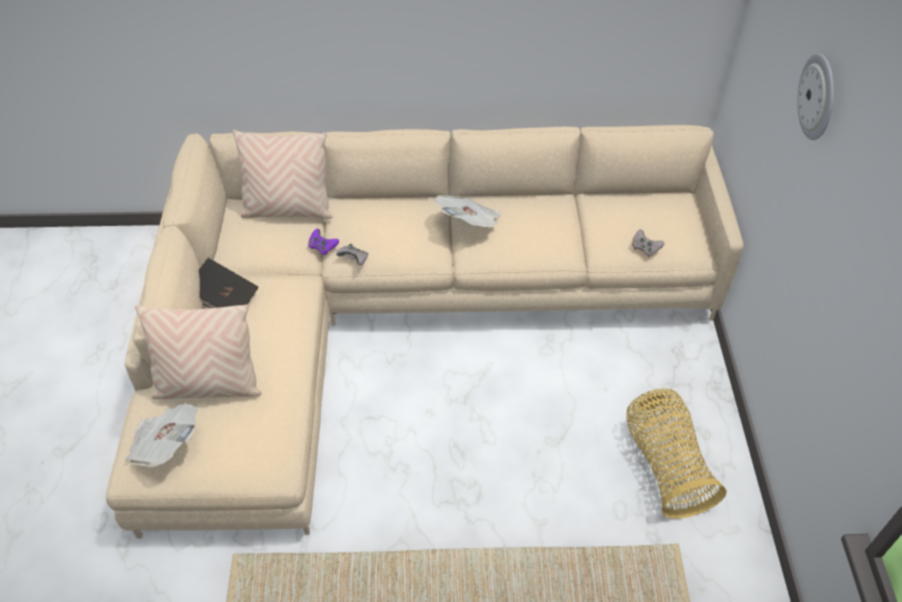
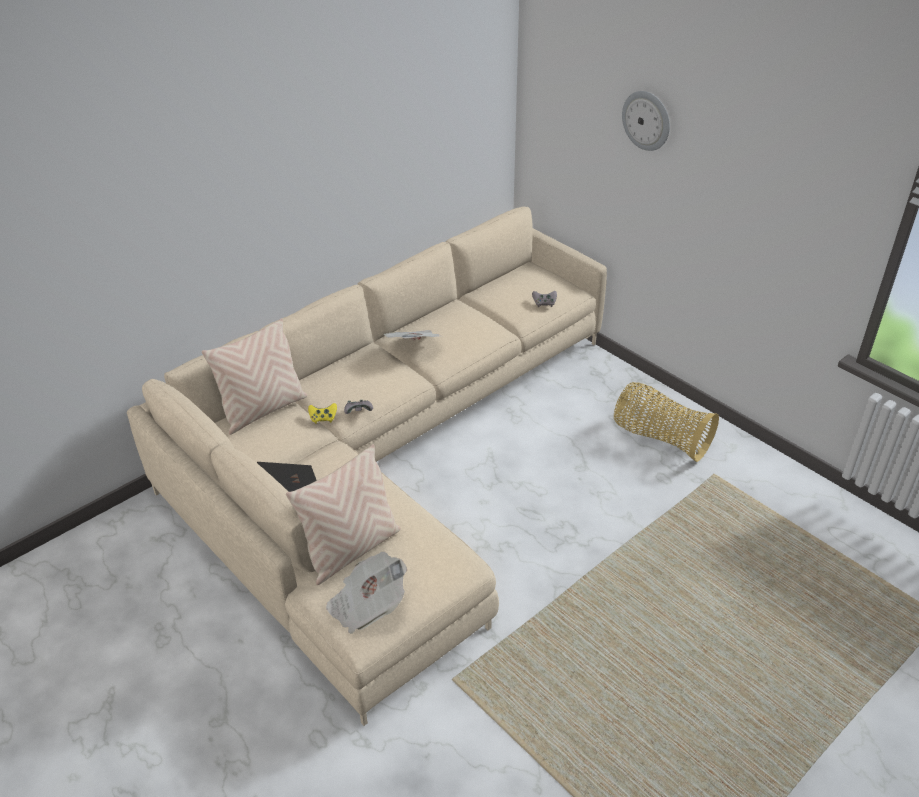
camera: 40 degrees left, 10 degrees down
(322, 247) = (323, 418): purple game controller -> yellow game controller

